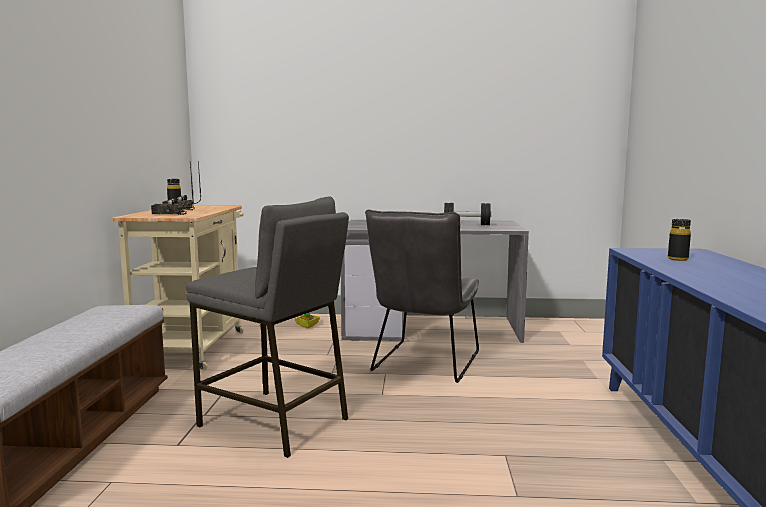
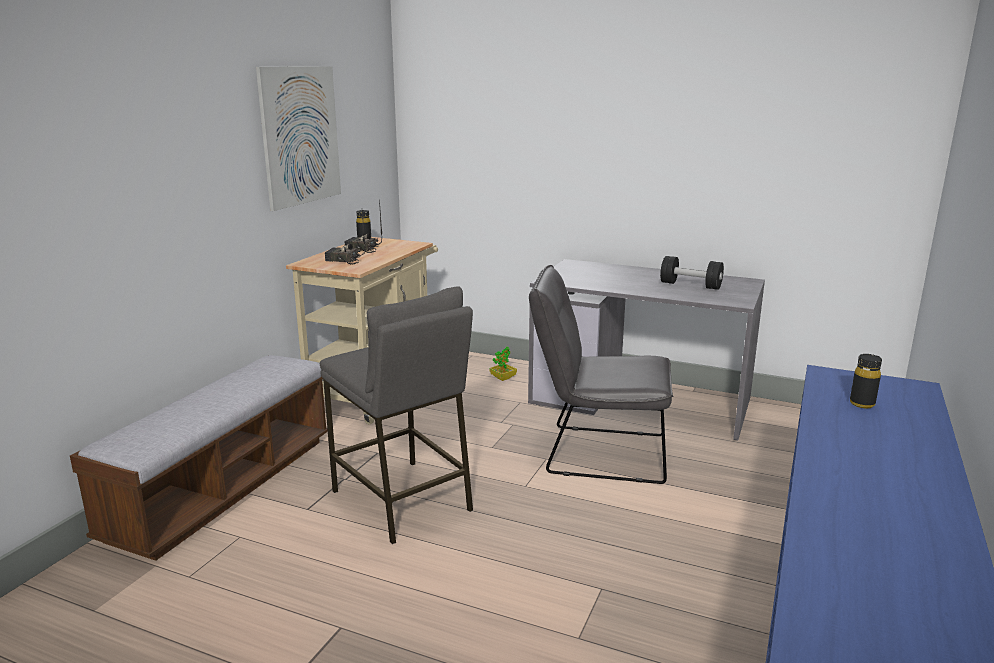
camera: 20 degrees right, 10 degrees up
(121, 99) = (300, 136): none -> picture
(424, 364) = (596, 453): grey chair -> grey chair turned 60 degrees clockwise

